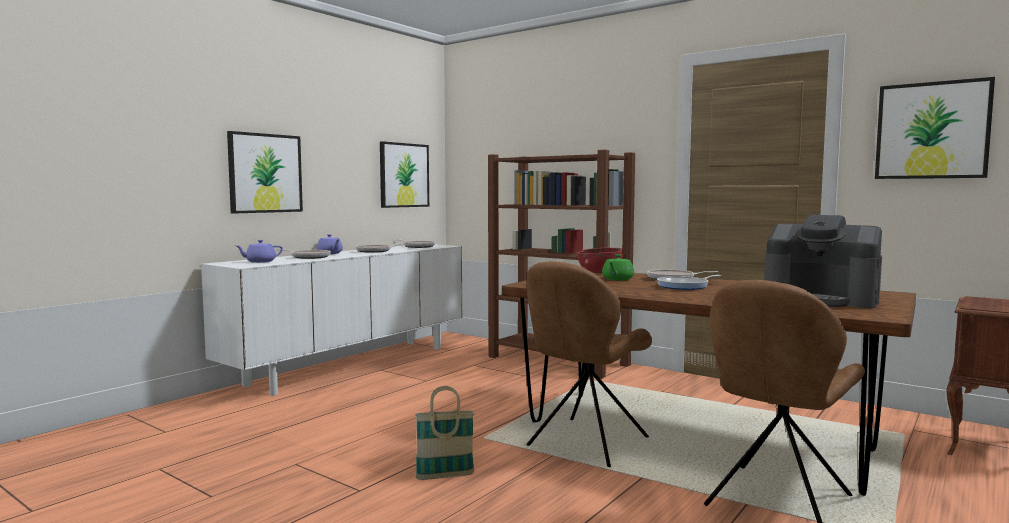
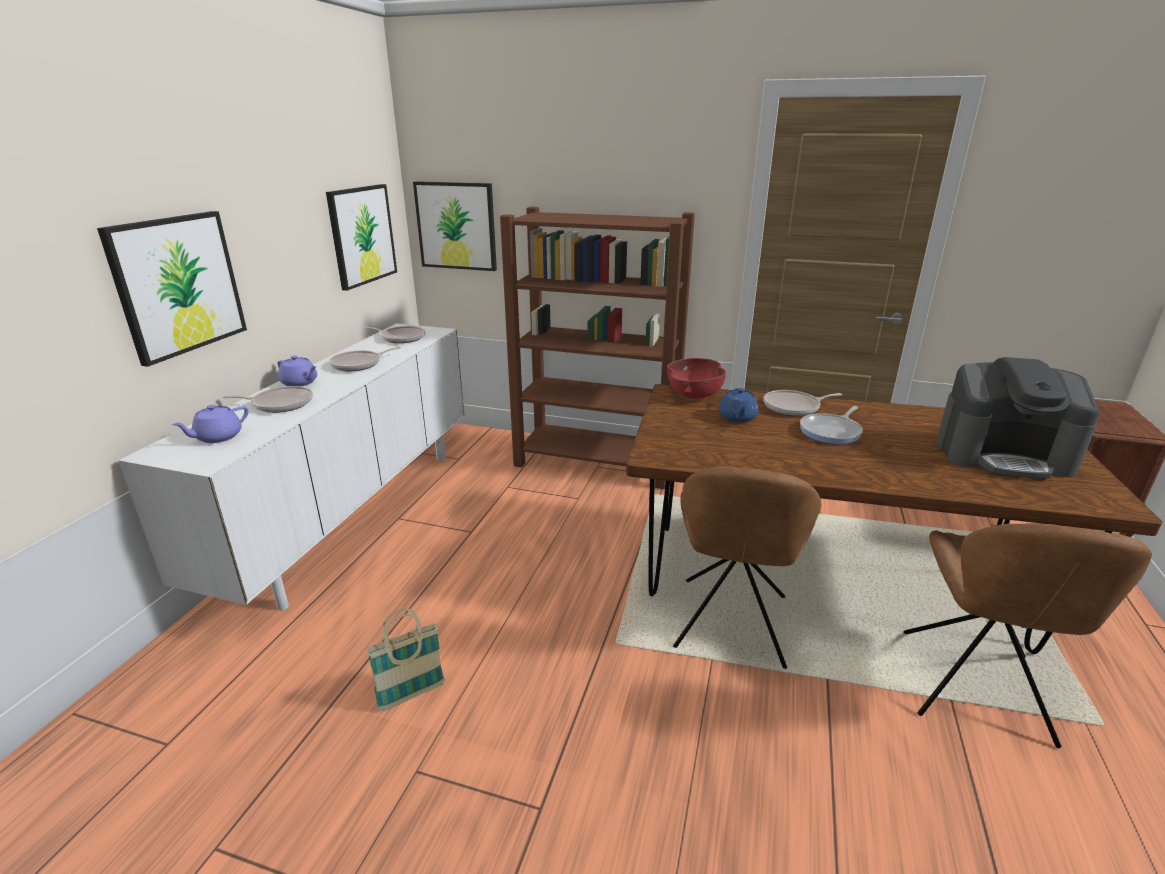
camera: 20 degrees left, 20 degrees up
(445, 476) = (623, 741): basket -> basket (411, 695)
(617, 279) = (737, 418): green teapot -> blue teapot
(932, 130) = (1058, 211): picture -> picture (456, 226)

